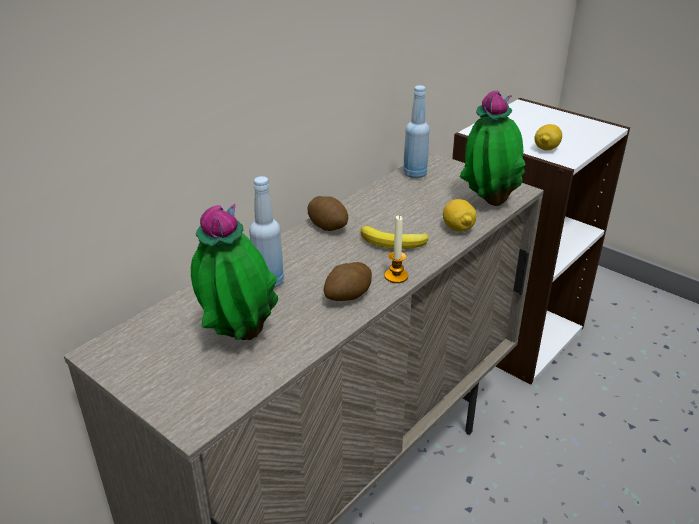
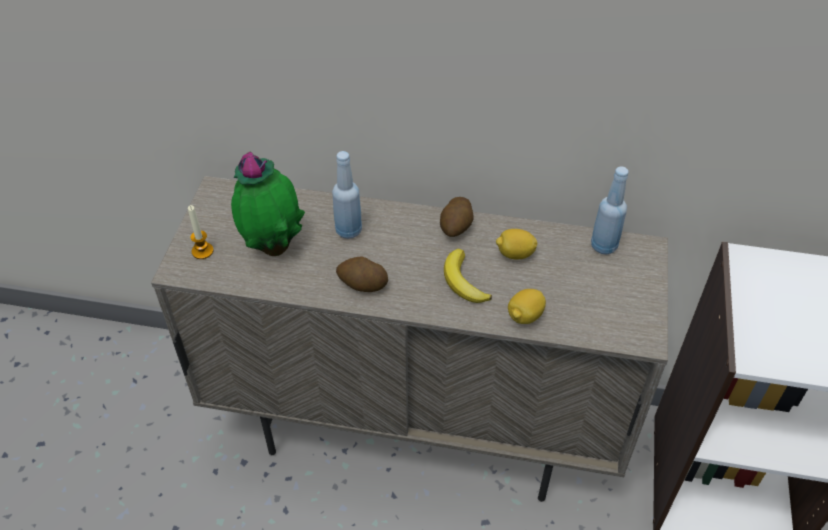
camera: 60 degrees right, 15 degrees up
(396, 276) = (412, 303): candle -> candle (202, 251)
(488, 202) = (597, 322): potted plant -> none
(546, 149) = (764, 332): lemon -> lemon (515, 254)

